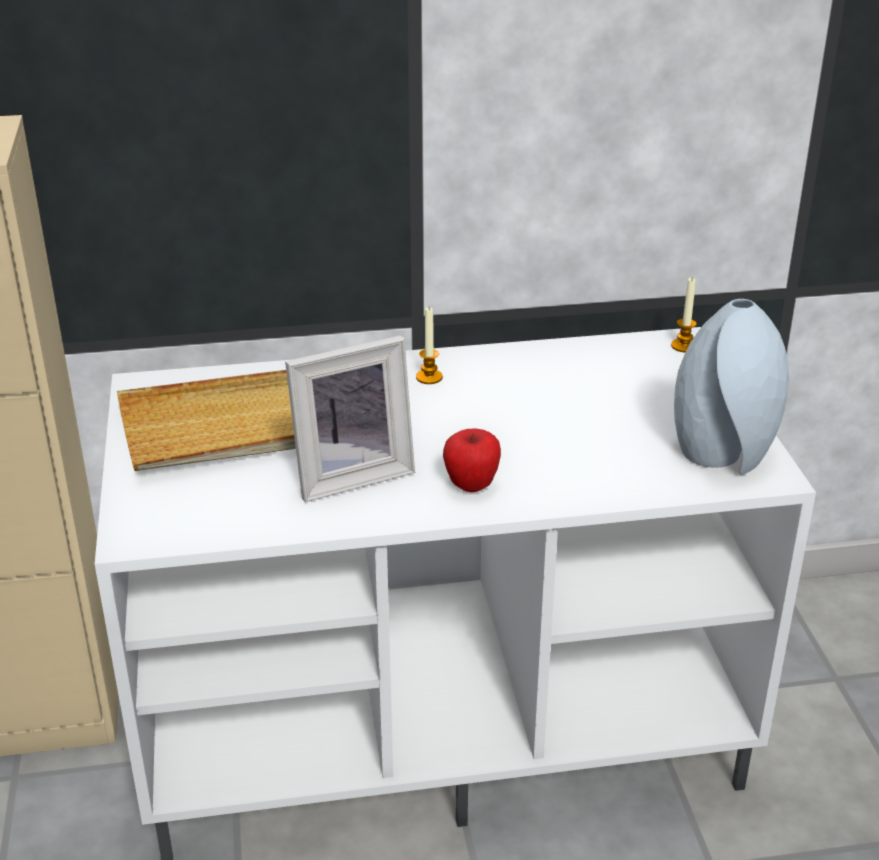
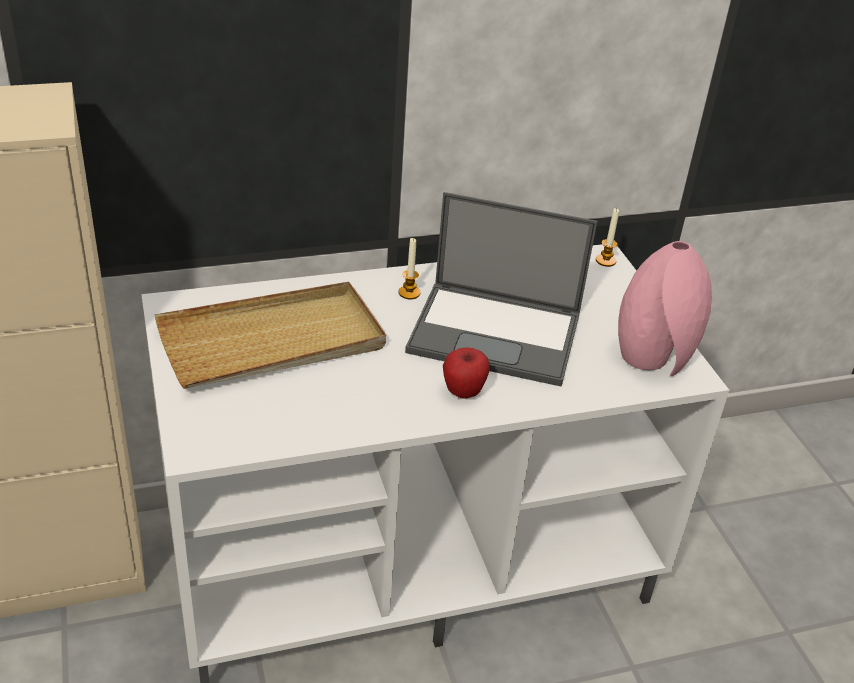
camera: 10 degrees left, 5 degrees up
(351, 474) = (363, 385): picture frame -> none
(528, 422) = (497, 333): none -> laptop
(724, 455) = (655, 358): grey vase -> pink vase

